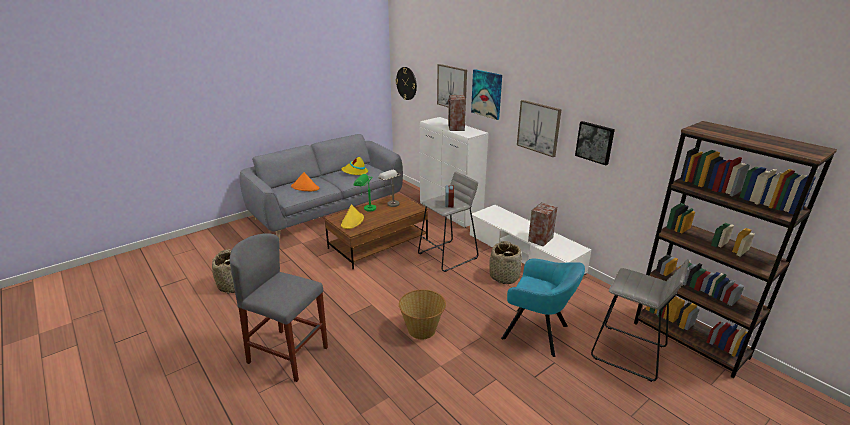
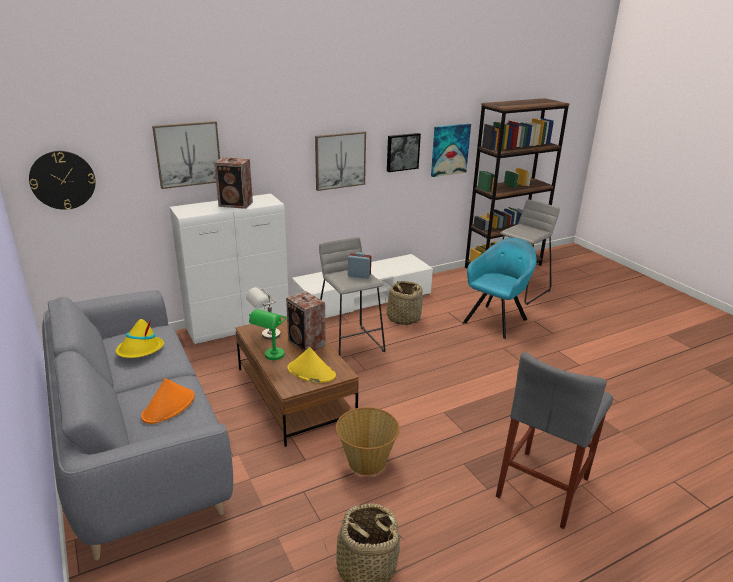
camera: 80 degrees left, 0 degrees up
(422, 329) = (492, 380): basket -> basket (366, 461)
(487, 94) = (258, 145): picture -> picture (449, 150)
(540, 239) = (385, 270): speaker -> speaker (307, 343)

